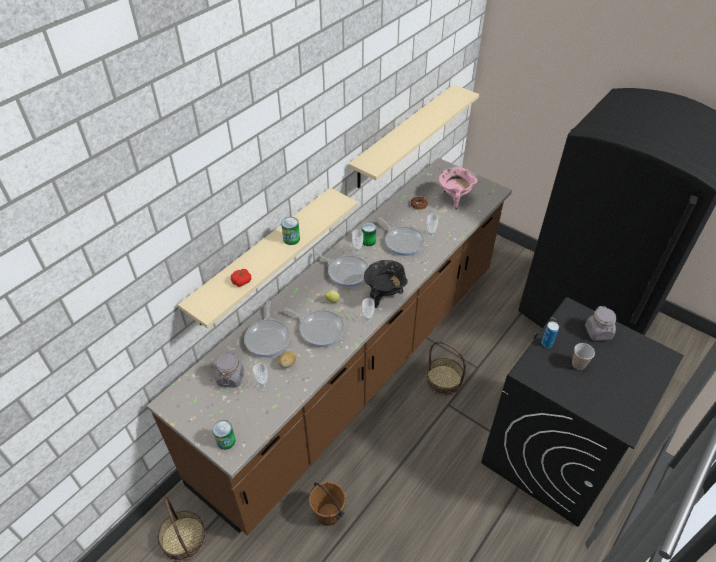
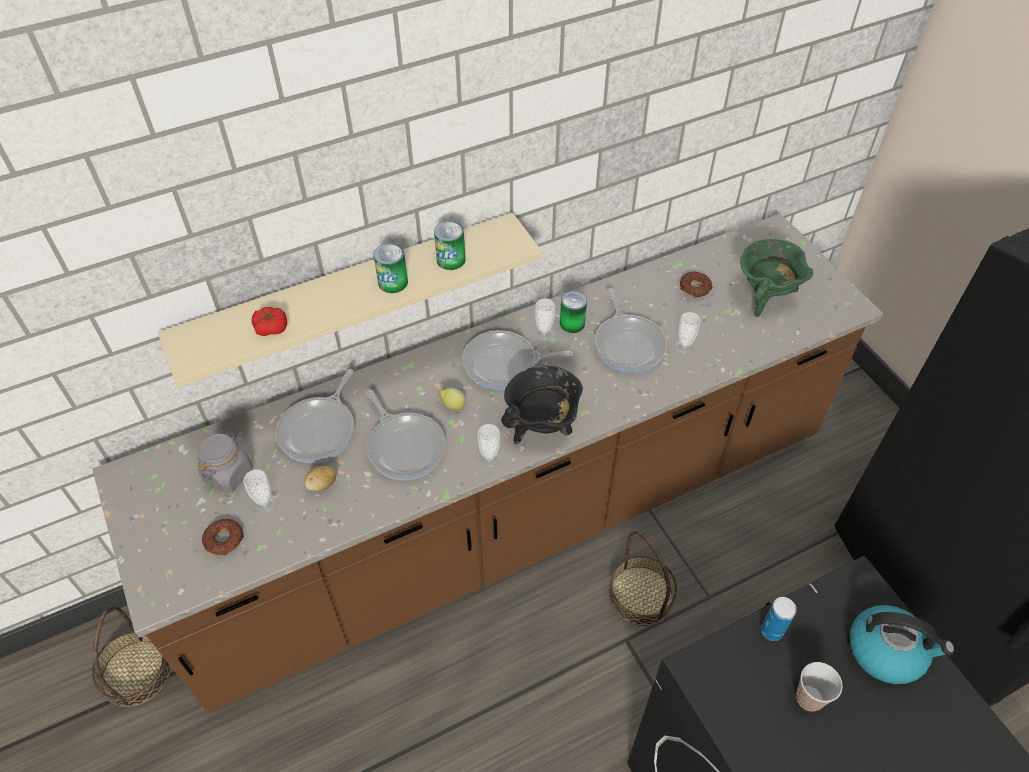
camera: 25 degrees right, 5 degrees up
(226, 441) = (160, 573): can -> can (451, 259)
(251, 410) = (224, 539): none -> donut
(329, 514) = (348, 733): brown bucket -> none
(346, 272) = (504, 364): frying pan -> frying pan turned 120 degrees clockwise
(403, 136) = (702, 158): beige shelf -> none
(454, 199) = (765, 297): pink cooking pot -> green cooking pot
(598, 332) = (886, 651): grey jar -> kettle

